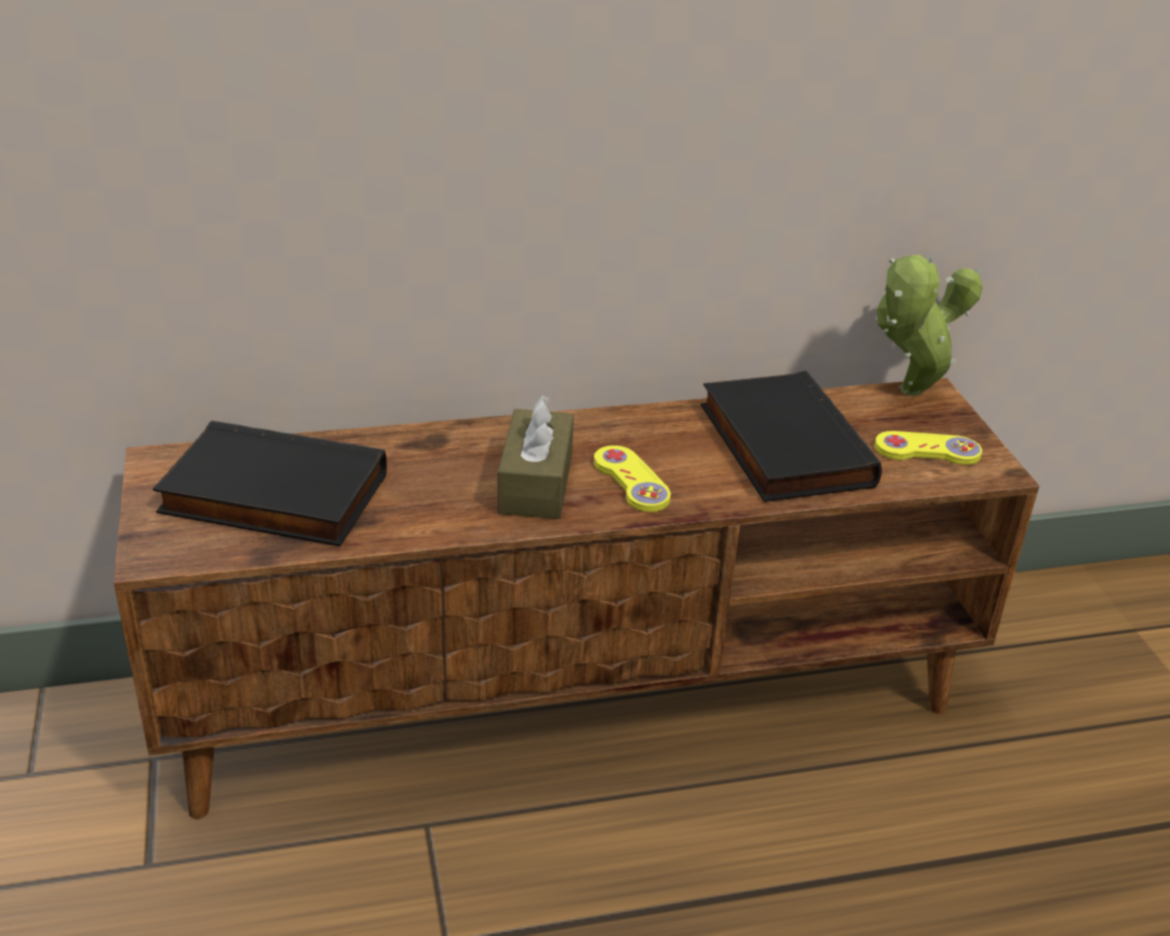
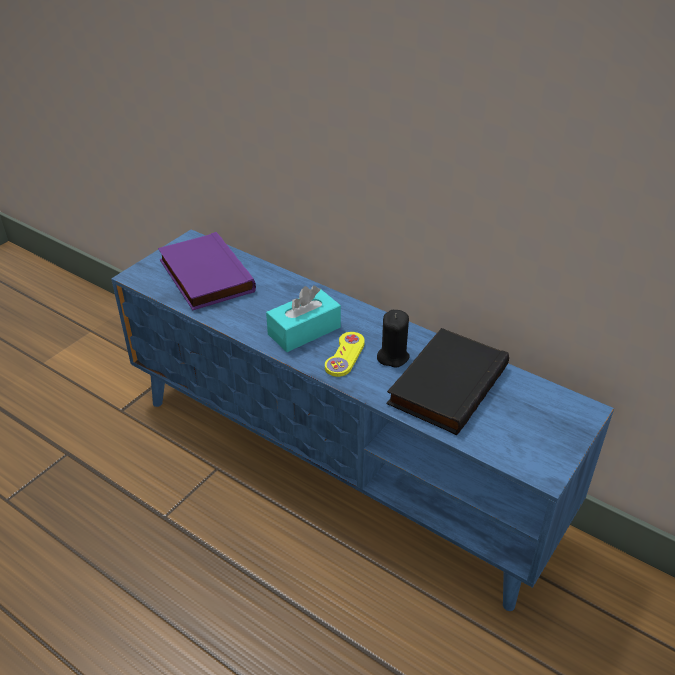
camera: 50 degrees right, 5 degrees up
(271, 496) = (203, 276): black book -> purple book
(536, 483) = (304, 331): brown tissue box -> turquoise tissue box
(575, 699) = (340, 463): brown tv stand -> blue tv stand
(683, 451) = (392, 357): none -> black candle
(907, 394) = (568, 402): potted plant -> none
(927, 451) = (522, 437): yellow game controller -> none

